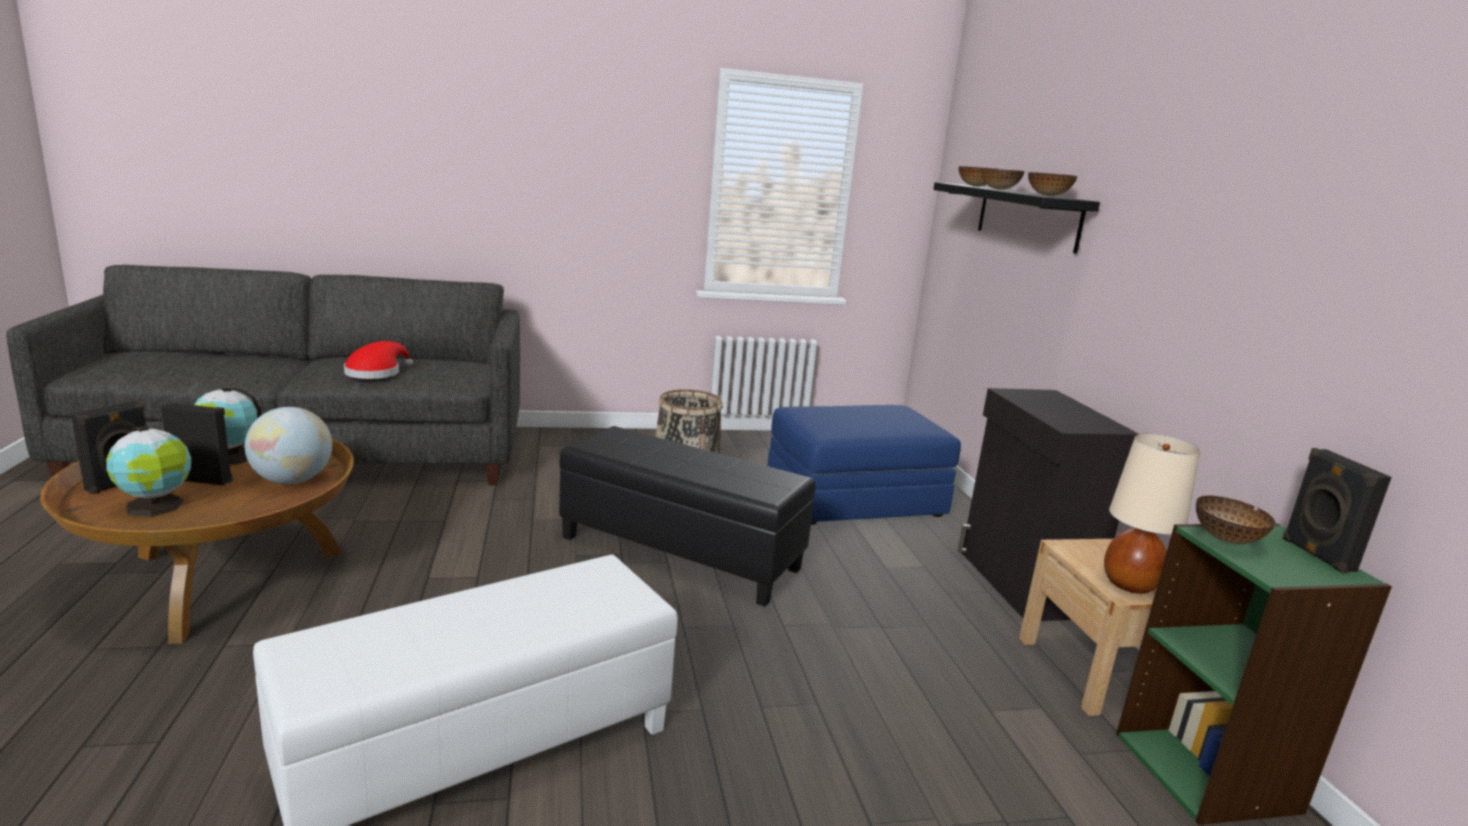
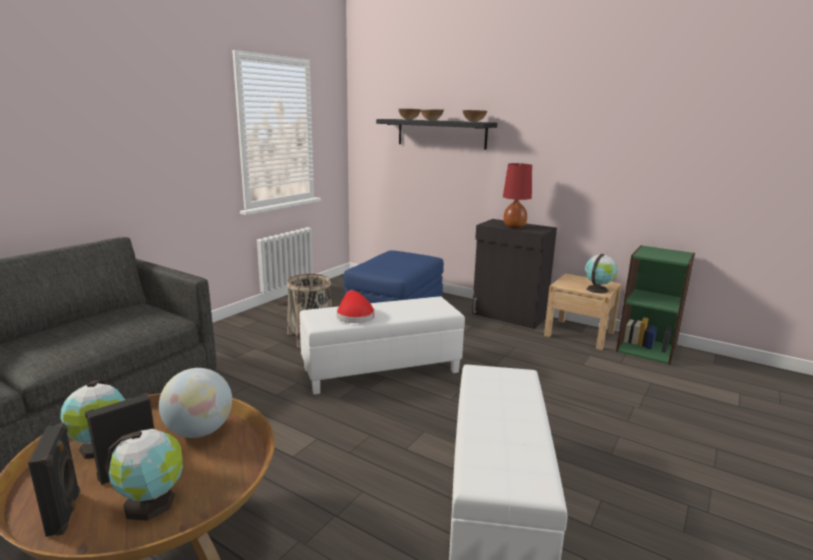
camera: 45 degrees left, 0 degrees up
(376, 373) = (90, 338): red hat -> red hat (354, 316)
(681, 553) = (381, 370): black ottoman -> white ottoman
(1046, 409) = (514, 227): none -> red table lamp
(1130, 584) = (597, 289): beige table lamp -> globe
(1226, 540) = (649, 254): bowl -> none
(1316, 555) = (668, 250): black speaker -> none

